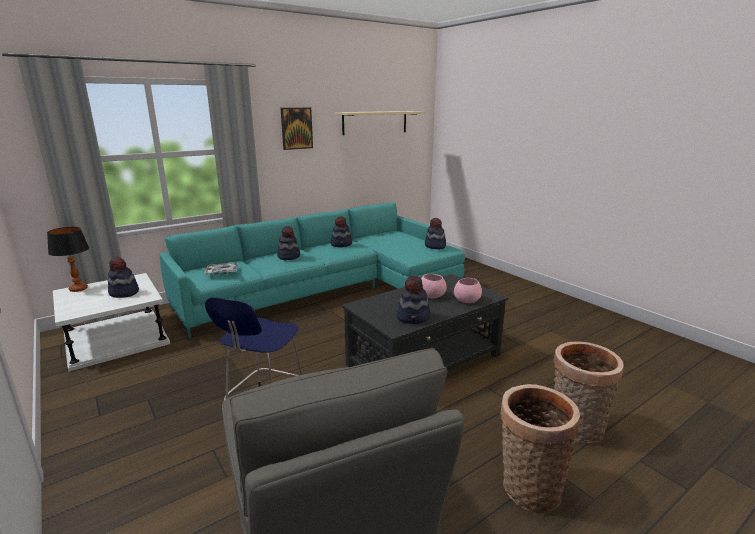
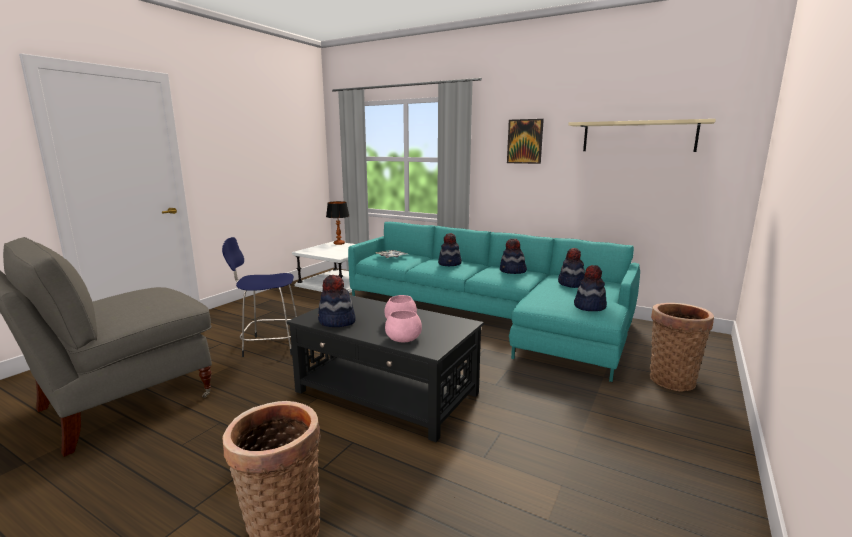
camera: 65 degrees right, 5 degrees down
(124, 293) = (341, 251): hat -> hat (571, 284)
(527, 487) = (170, 494): basket -> basket (671, 379)

